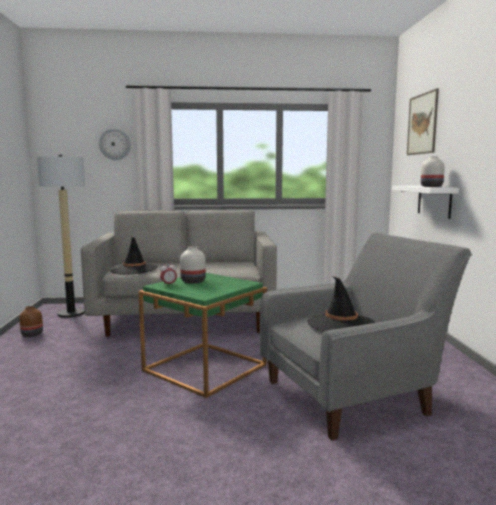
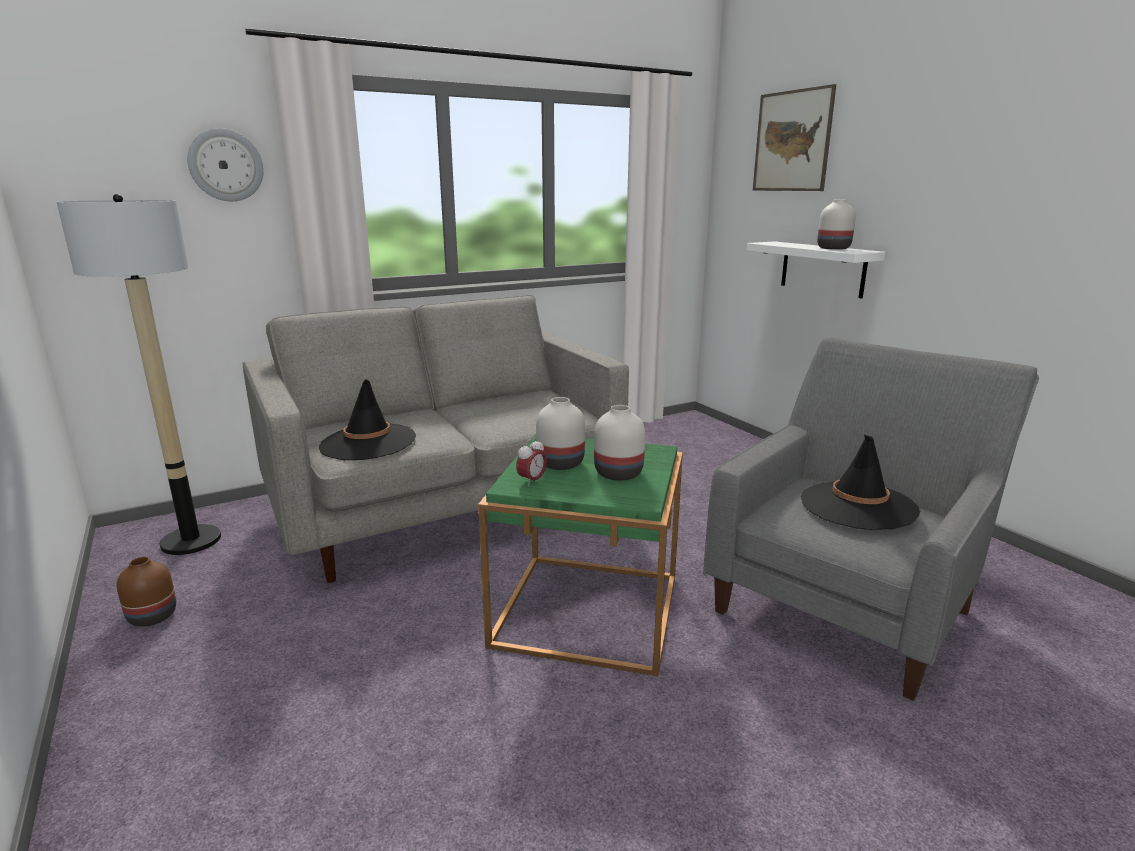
camera: 25 degrees left, 10 degrees up
(212, 287) = (619, 474): none -> white vase

